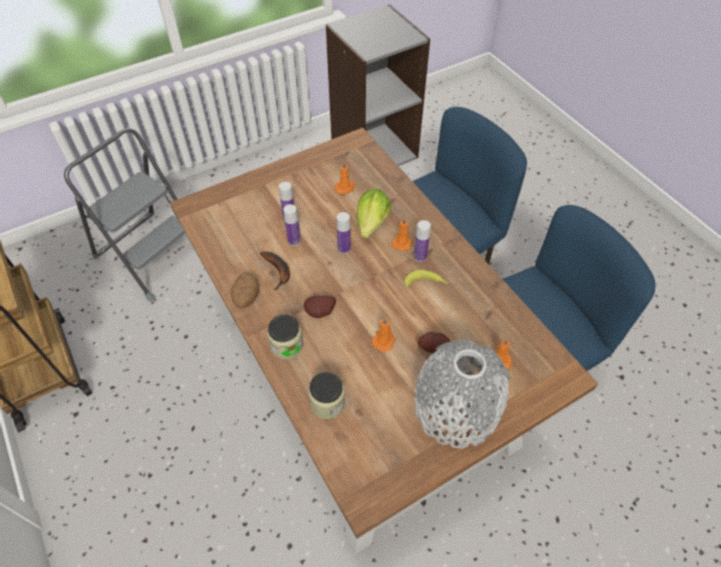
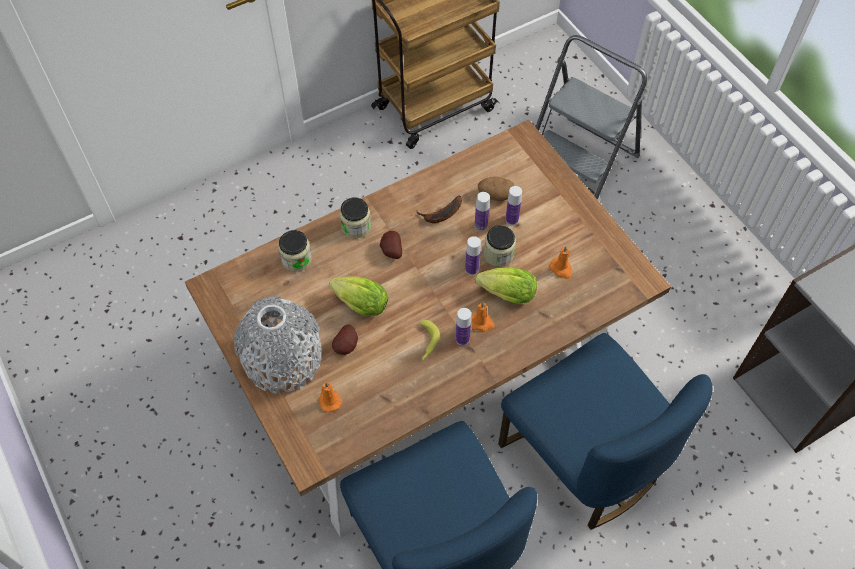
camera: 90 degrees right, 5 degrees up
(246, 298) = (409, 192): potato -> potato (495, 195)
(328, 229) = (498, 254): none -> jar
(384, 340) = (358, 303): orange candle -> lettuce

